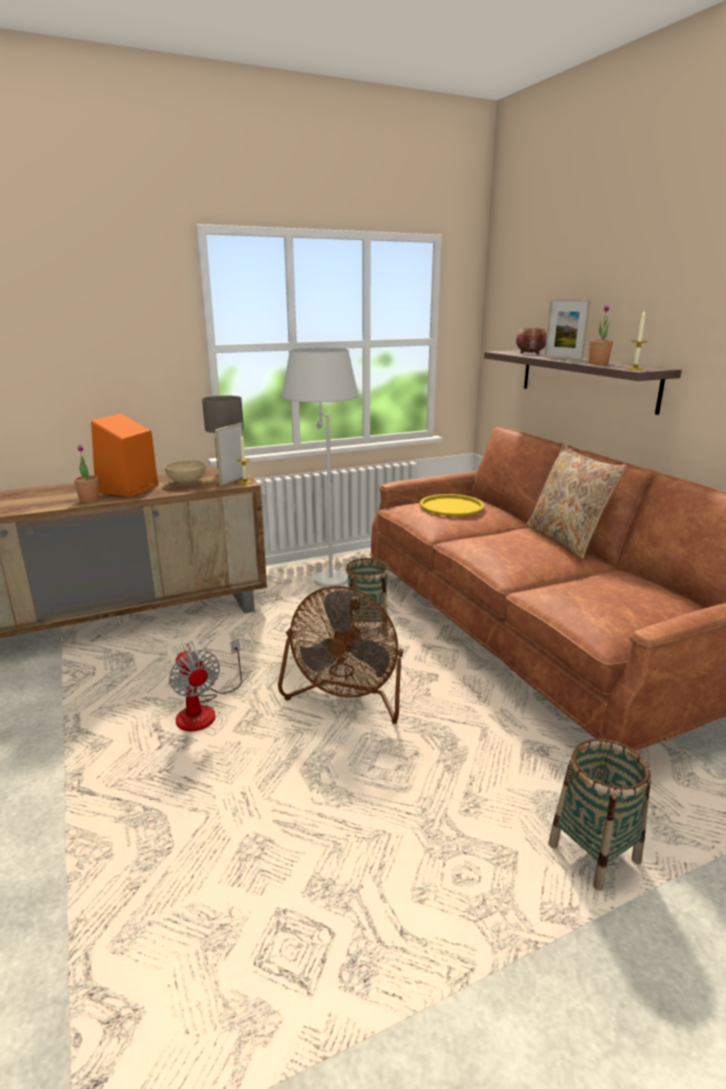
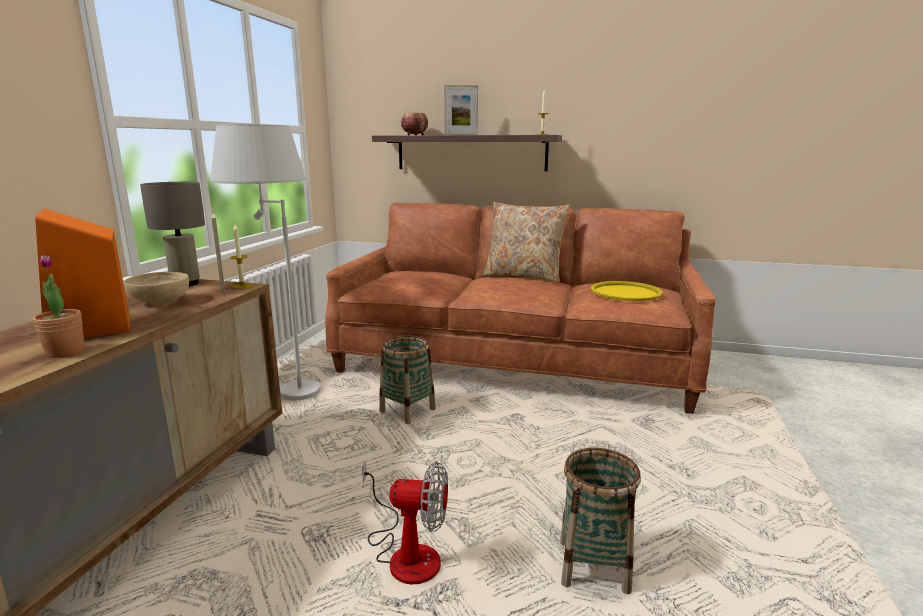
camera: 50 degrees left, 5 degrees down
(343, 696) = (491, 464): brown fan -> none
(451, 506) = (407, 276): yellow tray -> yellow tray (625, 292)
(594, 853) = (758, 452): basket -> basket (593, 566)
(598, 363) = (504, 134): potted plant -> none

